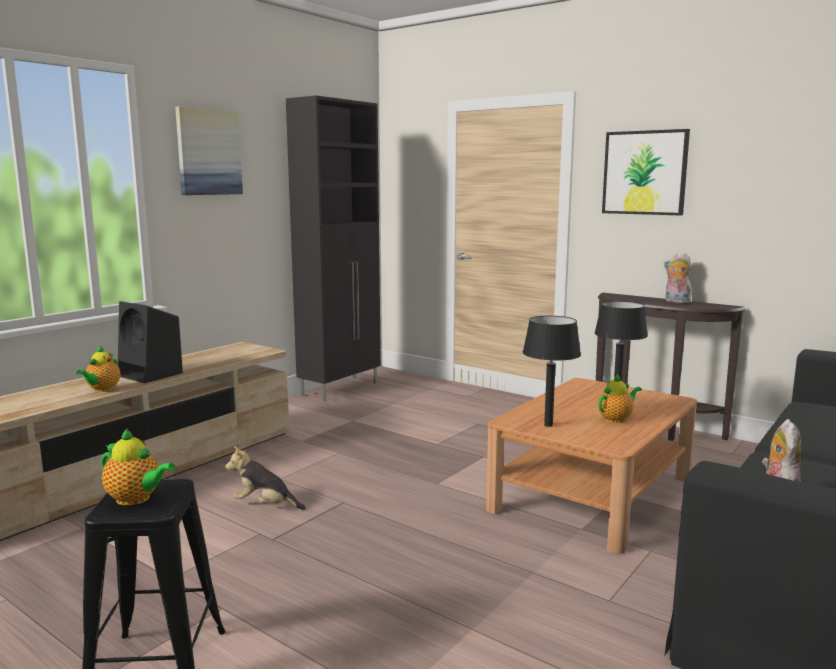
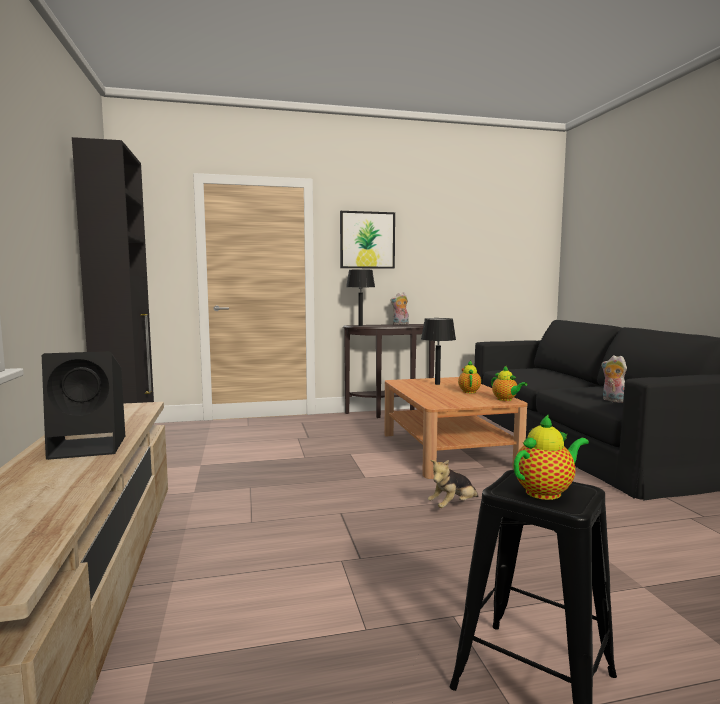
camera: 50 degrees left, 5 degrees down
(102, 390) = (81, 473): teapot -> teapot (506, 399)
(208, 152) = (28, 179): picture -> none
(265, 505) = (292, 542): plush toy -> plush toy (453, 506)
(548, 425) = (455, 401): black table lamp -> black table lamp (360, 325)

